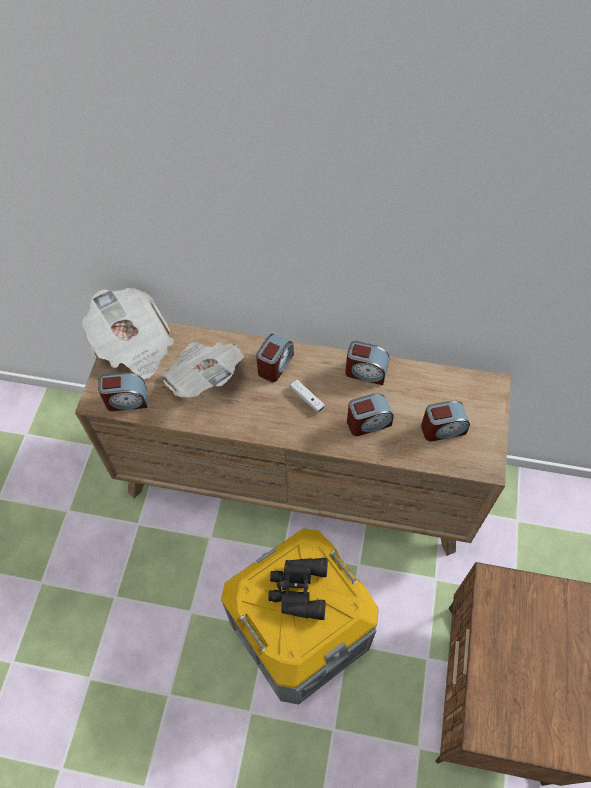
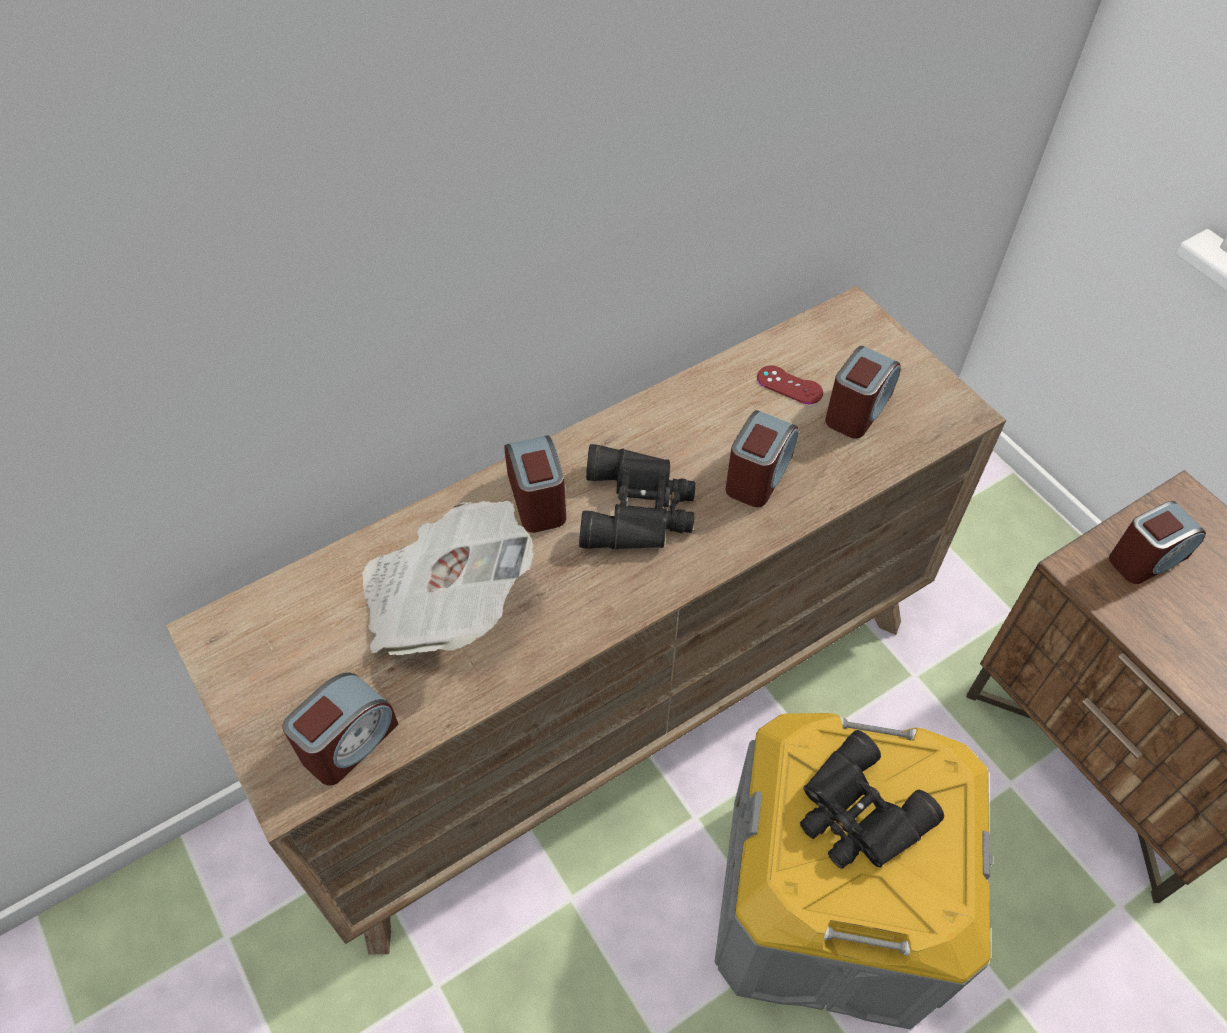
camera: 45 degrees left, 5 degrees down
(133, 346) = (264, 647): newspaper -> none
(307, 398) = (639, 509): white game controller -> black binoculars
(365, 372) = (678, 412): alarm clock -> alarm clock (1146, 558)
(425, 396) = (789, 385): none -> red game controller

